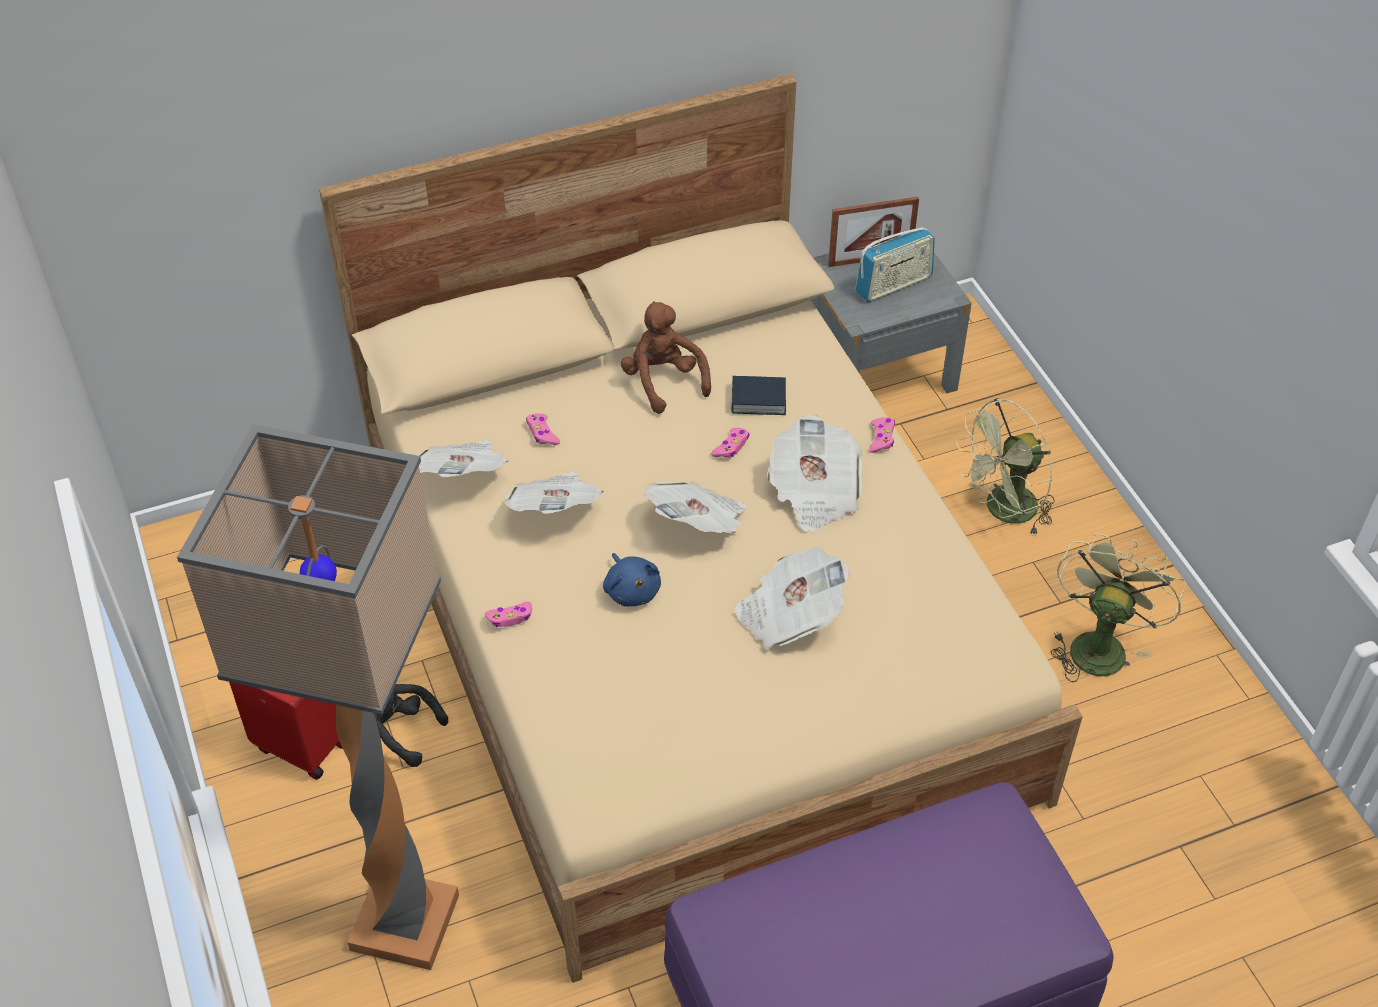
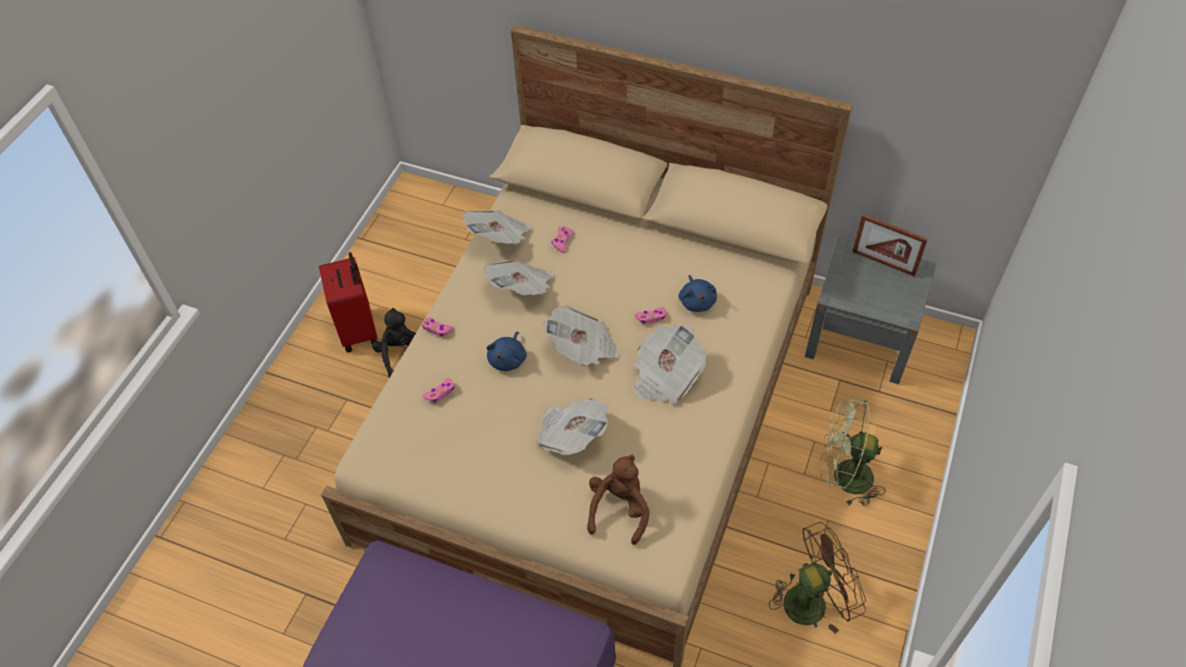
camera: 45 degrees right, 5 degrees up
(403, 919) = (311, 450): floor lamp -> none
(663, 381) = (658, 255): brown plush toy -> brown plush toy (619, 509)
(758, 399) = (697, 301): book -> blue plush toy
(881, 438) = (741, 372): pink game controller -> pink game controller (440, 393)
(893, 285) = (880, 288): radio -> none
(1099, 643) = (812, 599): green fan -> brown fan

